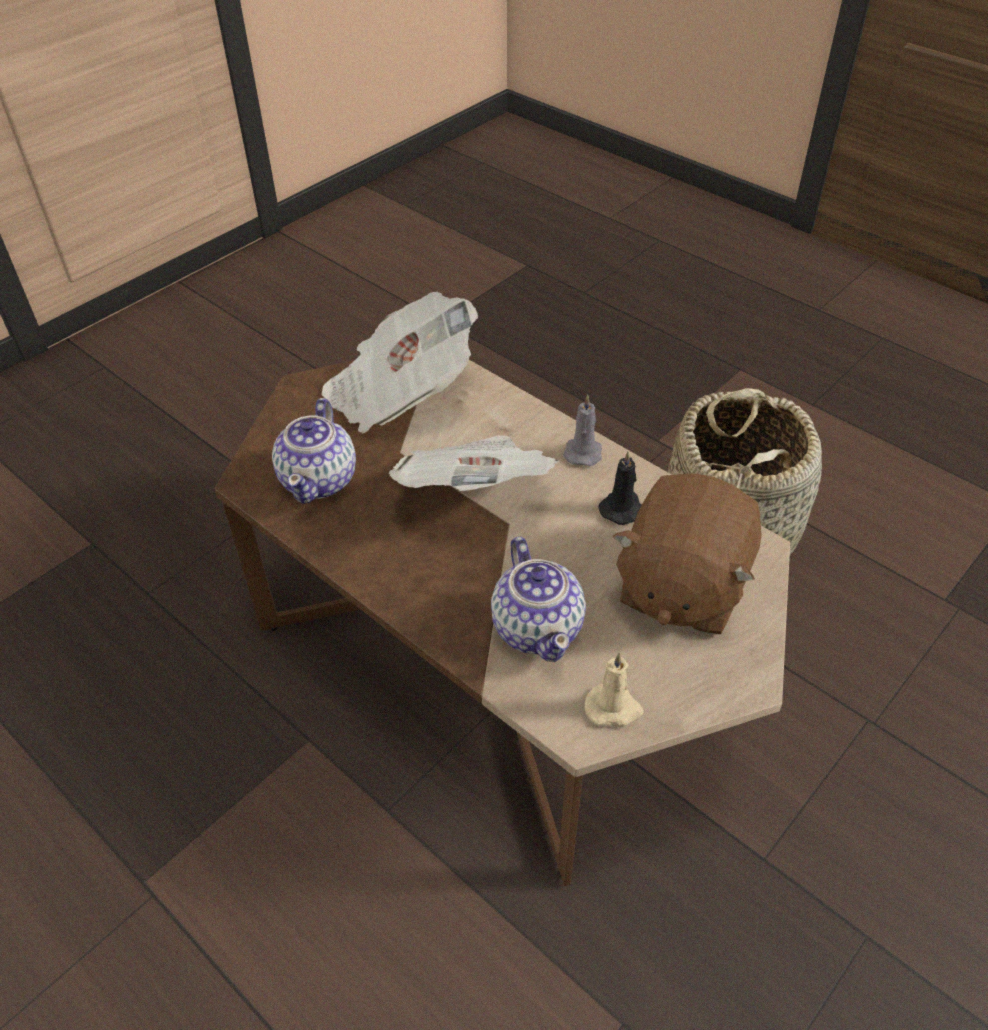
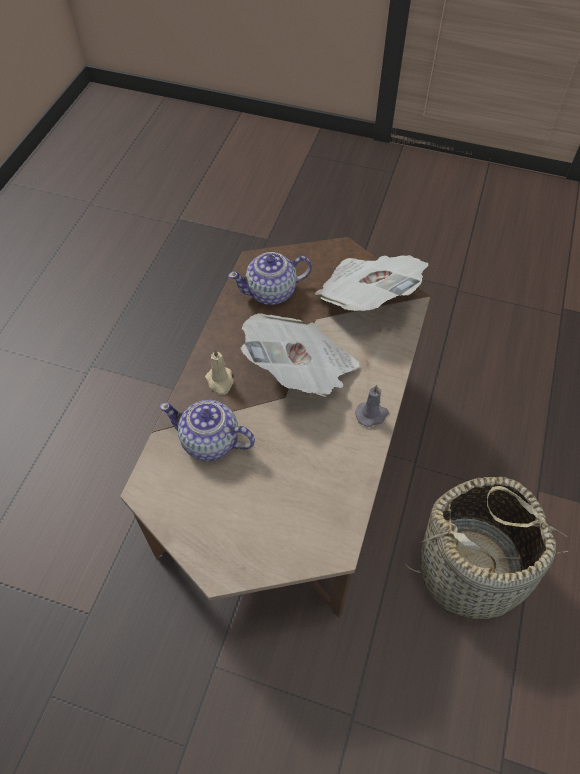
camera: 65 degrees right, 10 degrees up
(538, 627) = (210, 442): teapot -> teapot turned 60 degrees clockwise
(614, 708) = (167, 501): beige candle -> beige candle (220, 381)
(622, 508) = (331, 454): black candle -> none
(680, 586) = (278, 510): brown plush toy -> none

